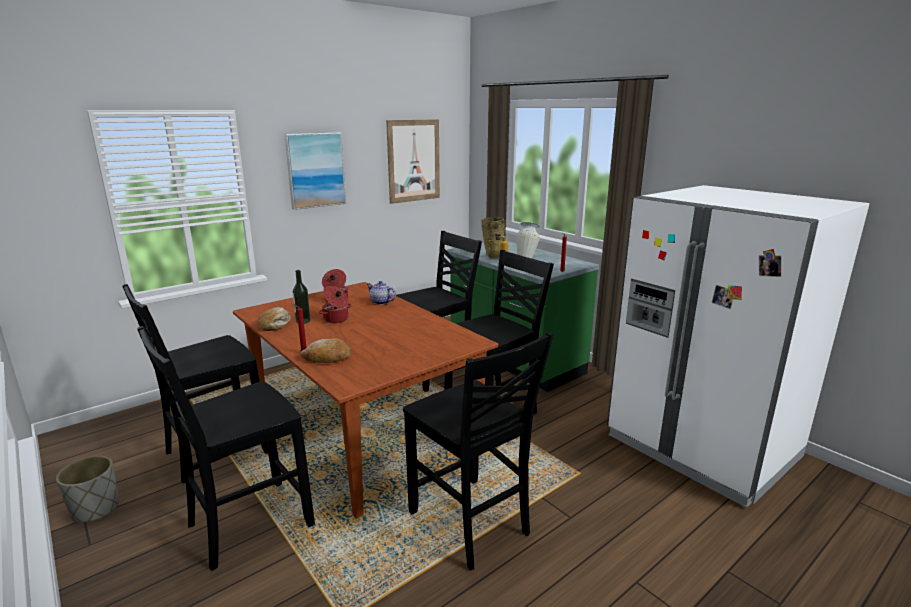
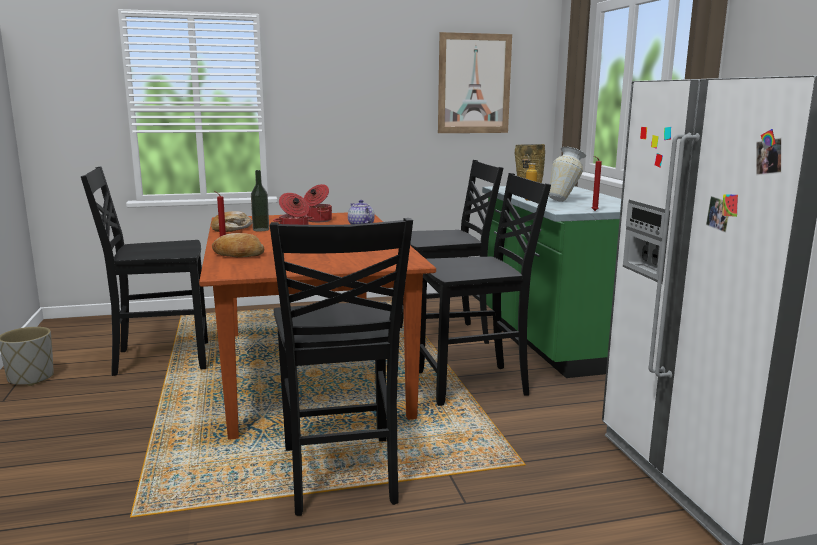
camera: 25 degrees right, 5 degrees down
(247, 524) = (130, 419): black chair -> none
(315, 170) = (346, 85): picture -> none

